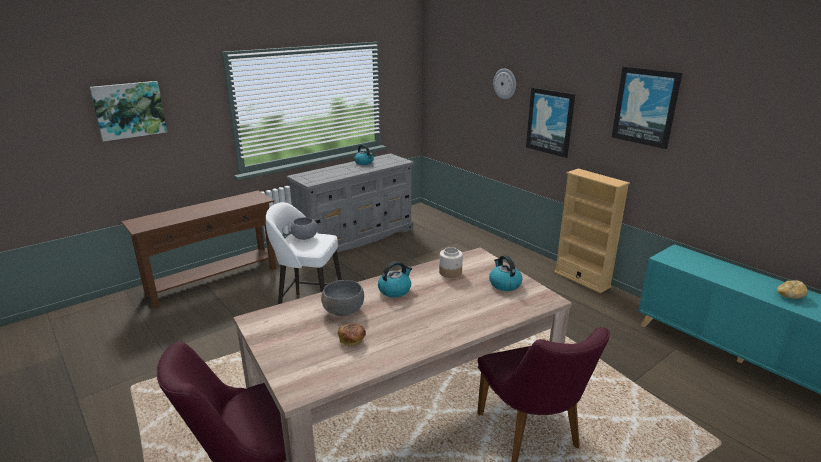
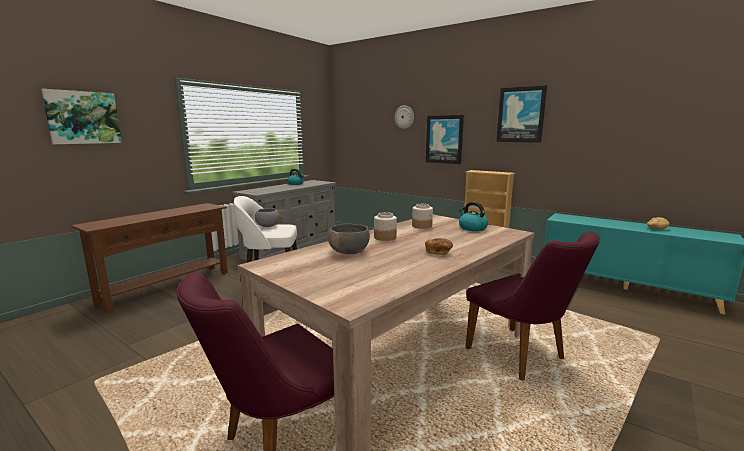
camera: 15 degrees left, 10 degrees down
(352, 340) = (375, 267): bread -> bread (439, 253)
(395, 290) = (384, 237): kettle -> jar

